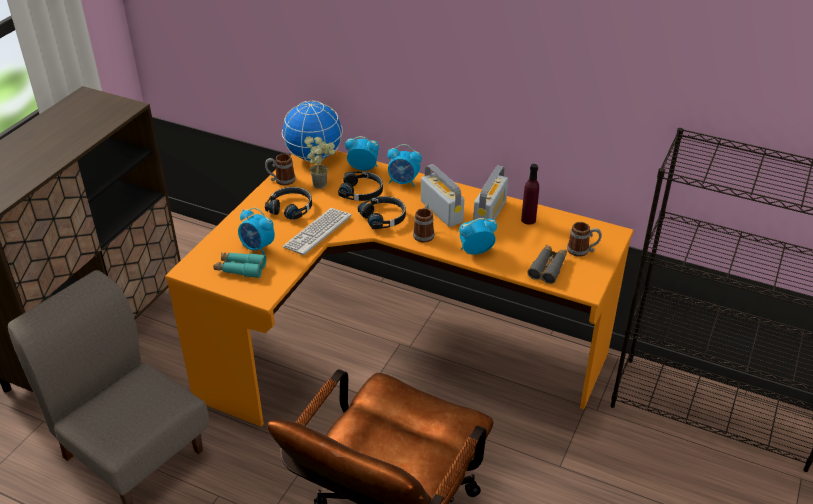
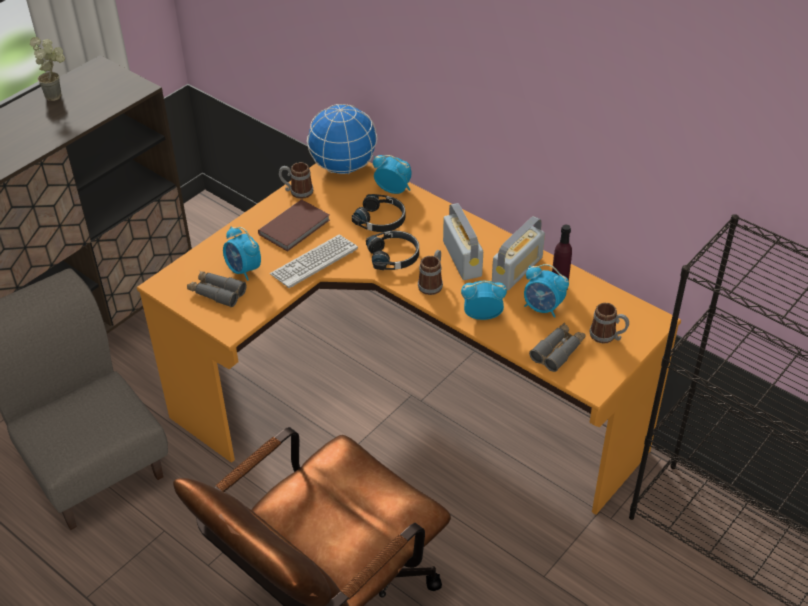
camera: 15 degrees right, 5 degrees up
(240, 269) = (217, 292): turquoise binoculars -> grey binoculars
(291, 208) = (296, 227): black headphones -> brown book
(323, 183) = (341, 202): potted plant -> potted plant (58, 95)
(403, 182) = (432, 215): alarm clock -> alarm clock (543, 308)

